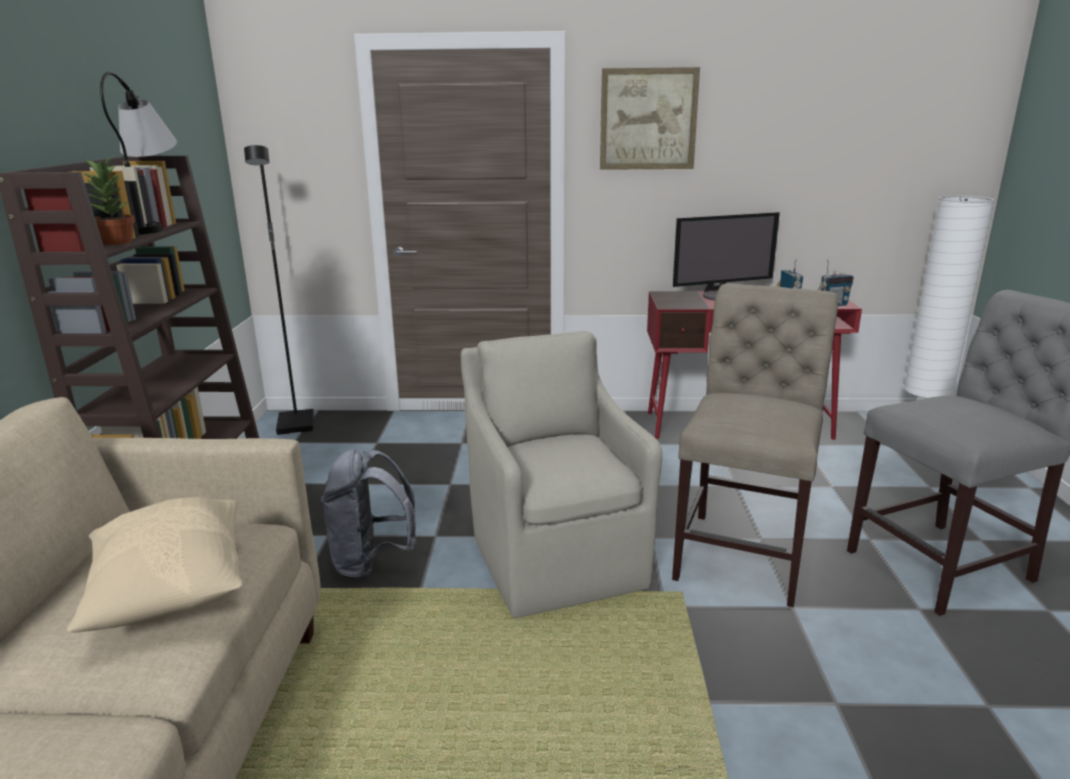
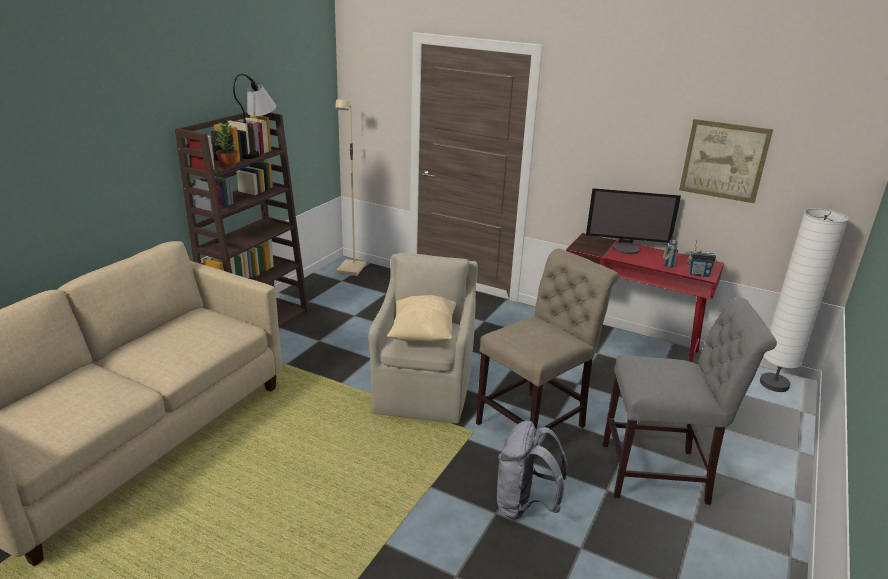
camera: 25 degrees right, 5 degrees up
(171, 593) = (190, 344): beige pillow -> beige pillow (422, 334)
(297, 424) = (351, 269): black floor lamp -> beige floor lamp
(371, 562) = (328, 362): grey backpack -> grey backpack (525, 505)
(648, 119) = (593, 112): picture -> picture (724, 160)

